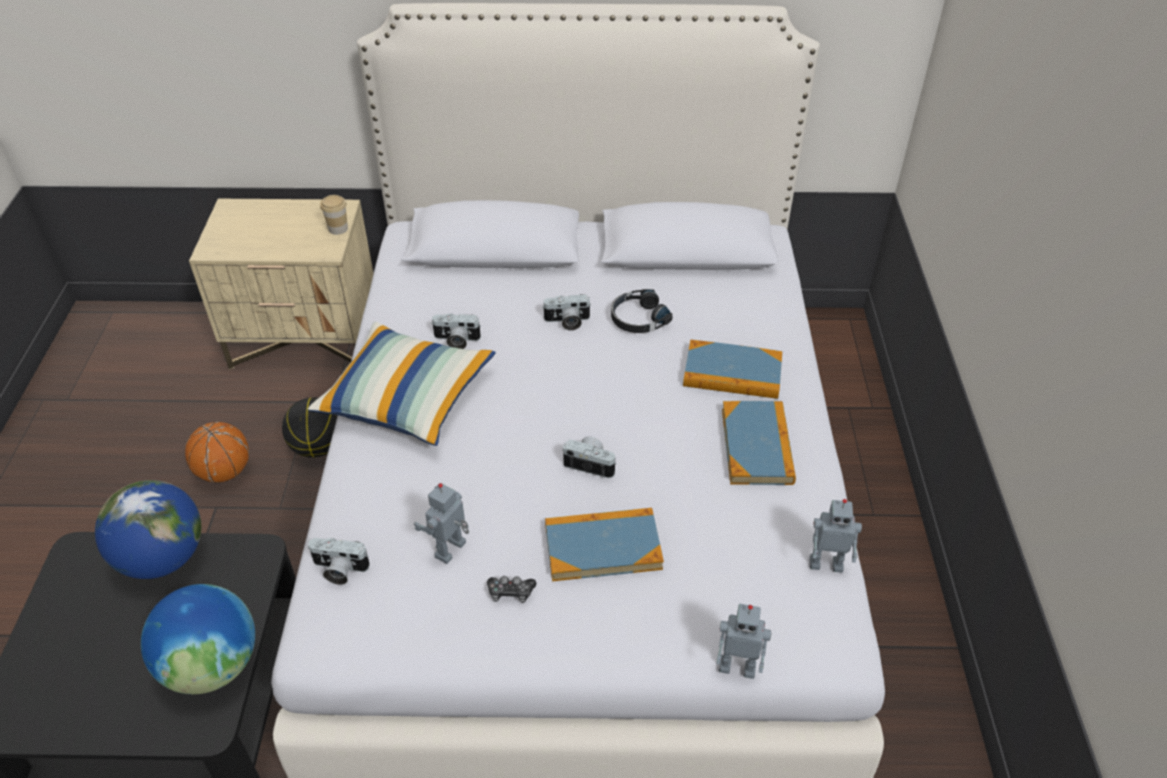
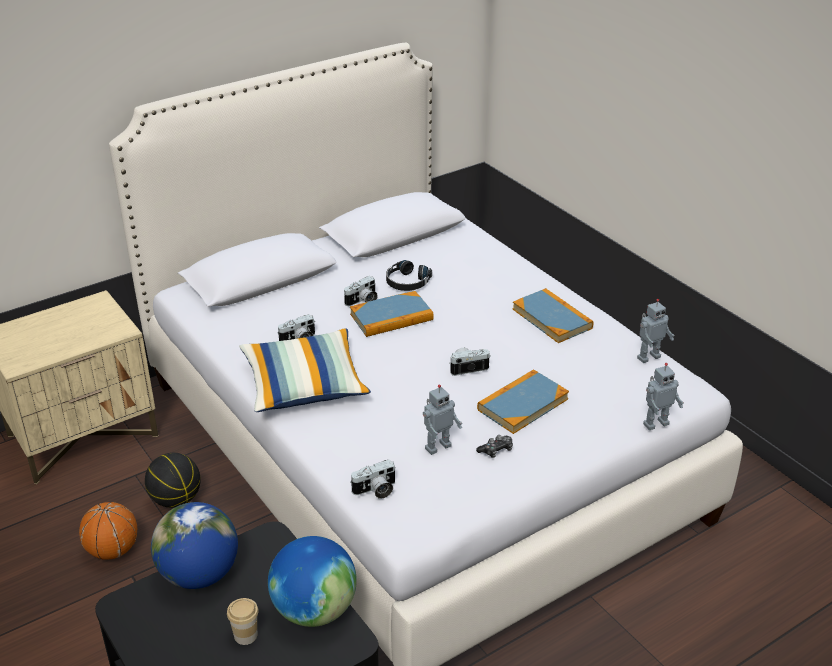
camera: 35 degrees left, 10 degrees down
(338, 229) = (112, 314): cup -> cup (245, 635)
(452, 551) = (437, 446): toy robot -> toy robot turned 120 degrees counterclockwise
(732, 373) = (497, 288): book -> book (391, 317)

